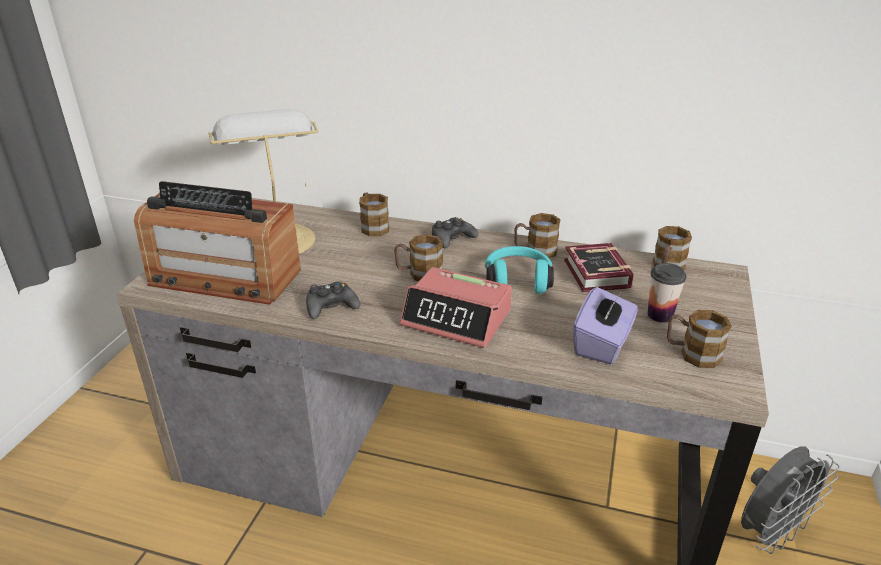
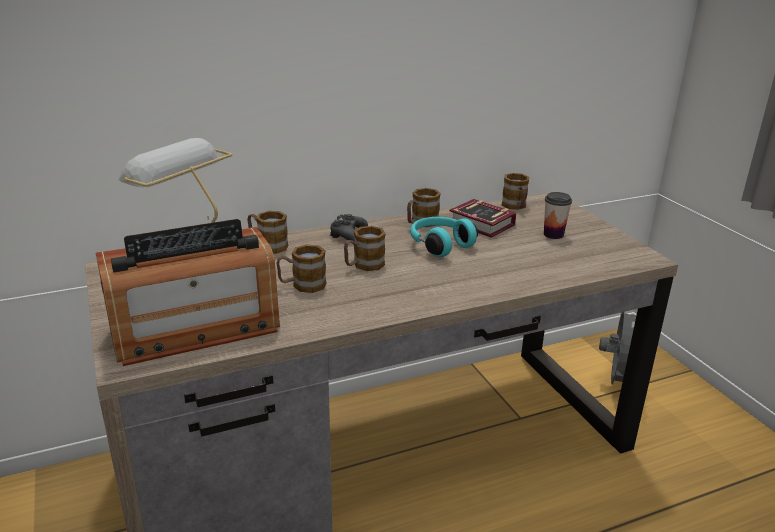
camera: 40 degrees left, 5 degrees down
(331, 306) = (333, 312): black game controller -> none
(457, 318) = (439, 283): alarm clock -> none
(602, 344) = (549, 263): purple tissue box -> none
(692, 353) = (601, 249): mug -> mug (302, 285)

